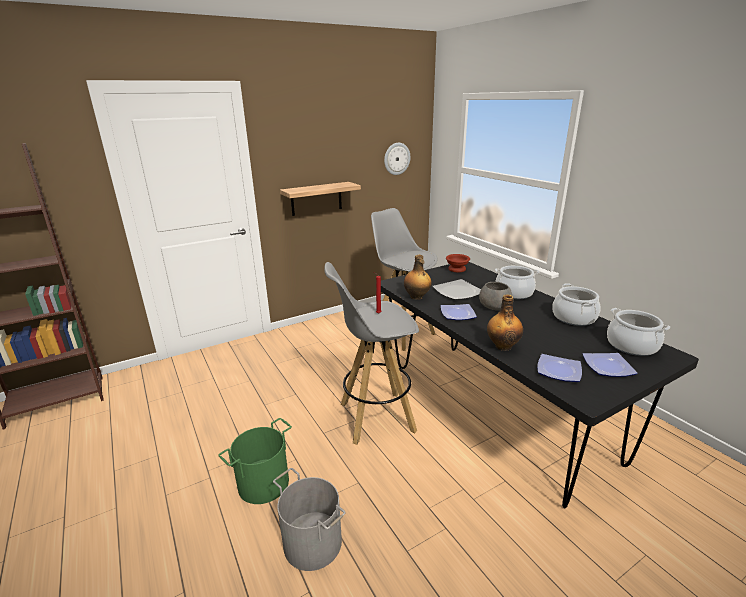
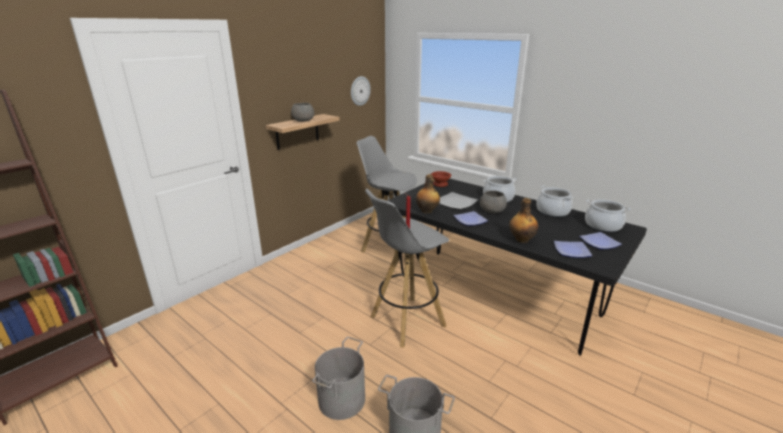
camera: 20 degrees left, 0 degrees up
(263, 482) = (341, 399): green bucket -> grey bucket
(319, 187) = (303, 120): none -> grey bowl

